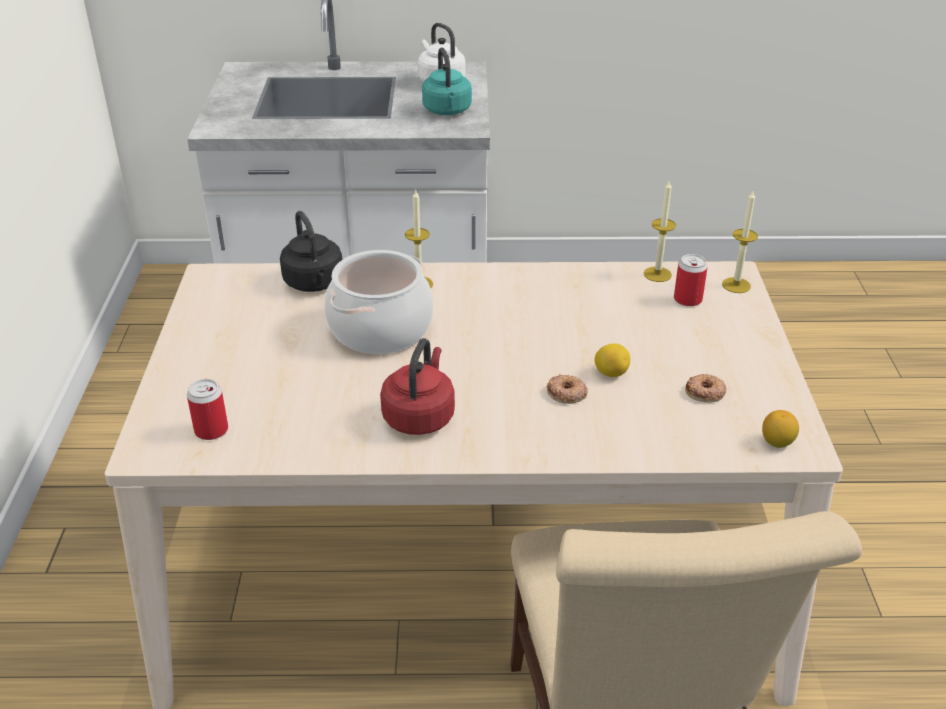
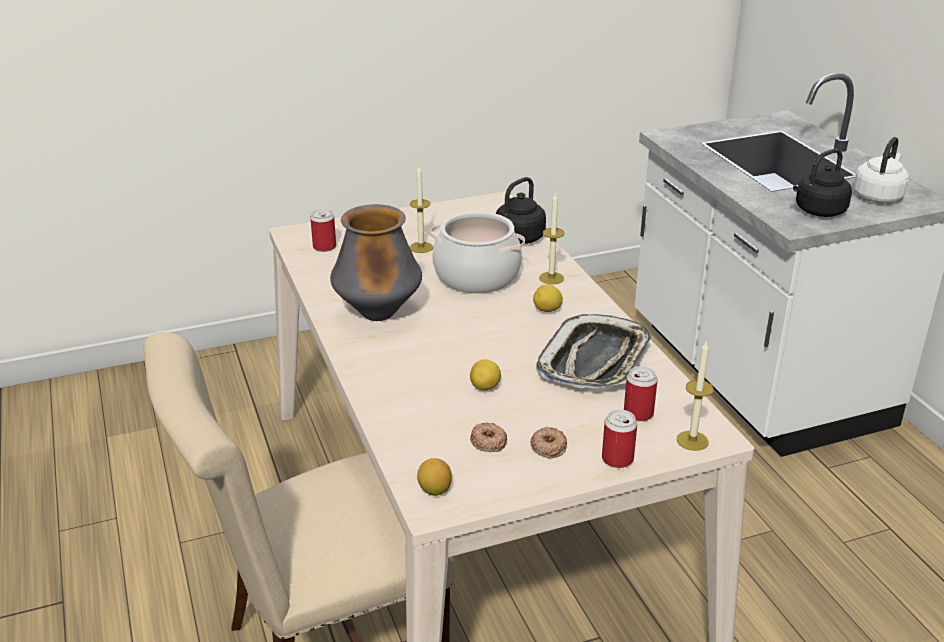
camera: 70 degrees right, 5 degrees down
(420, 416) = (378, 314): red kettle -> vase
(447, 111) = (818, 211): turquoise kettle -> black kettle
(483, 302) = (547, 310): none -> lemon
(566, 393) = (443, 370): donut -> donut (548, 446)
(591, 299) = (595, 361): none -> tray
(657, 274) = (671, 390): candle -> candle (421, 247)
(753, 328) = (617, 459): none -> can

